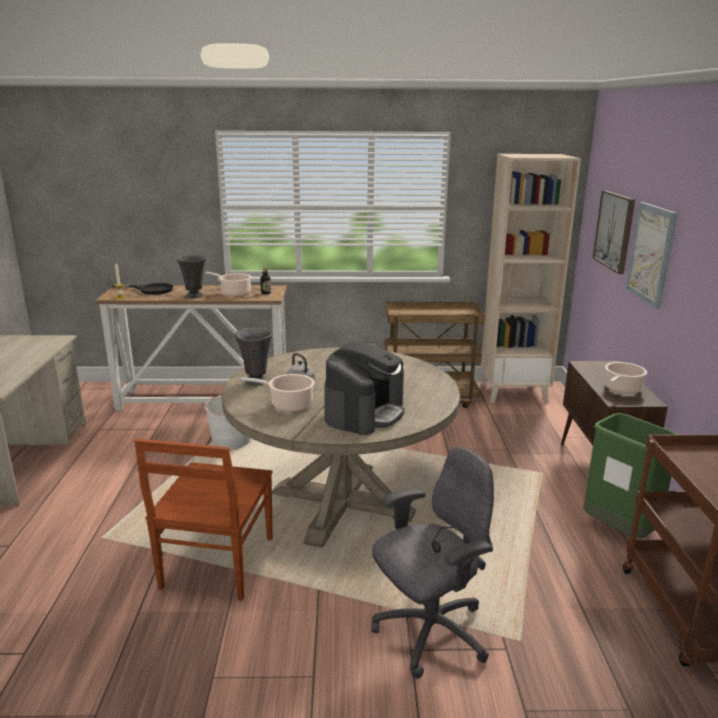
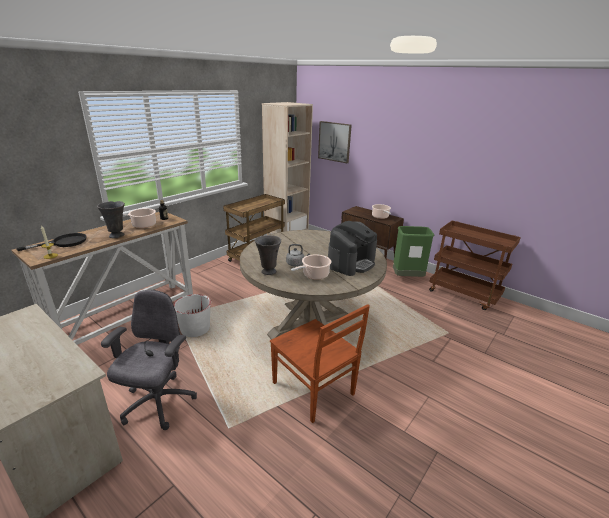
camera: 50 degrees left, 5 degrees up
(364, 413) = (351, 263): coffee machine -> coffee machine turned 60 degrees clockwise
(429, 633) = (427, 351): grey office chair -> grey office chair (158, 403)
(651, 254) = (372, 150): picture -> none

